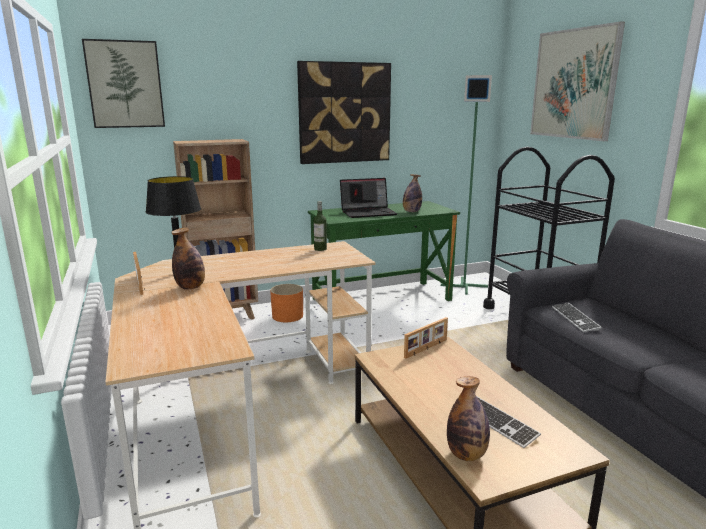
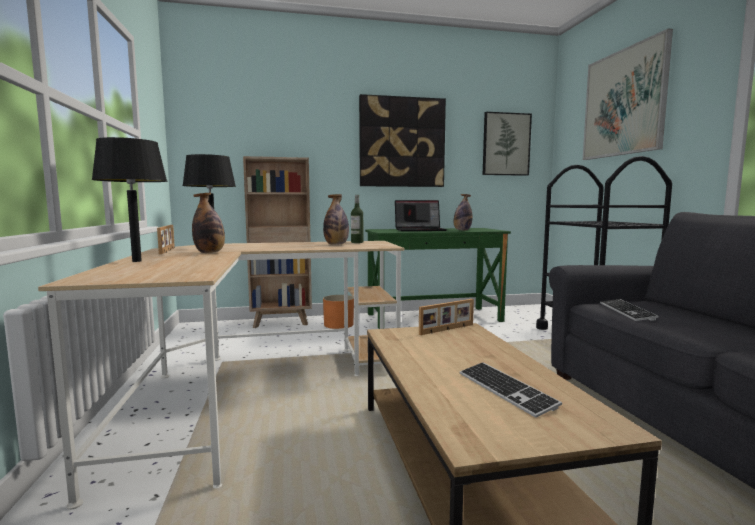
camera: 10 degrees right, 10 degrees down
(125, 84) = (209, 110): picture -> picture (506, 144)
(137, 316) = (137, 261): none -> black table lamp
(463, 286) = (519, 312): green floor lamp -> none
(466, 454) = (455, 417): bottle -> bottle (336, 244)

